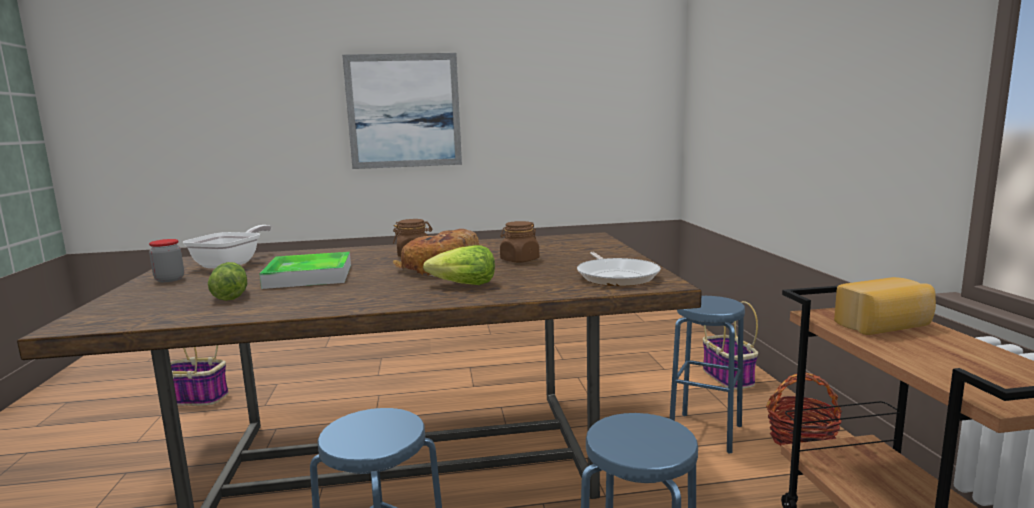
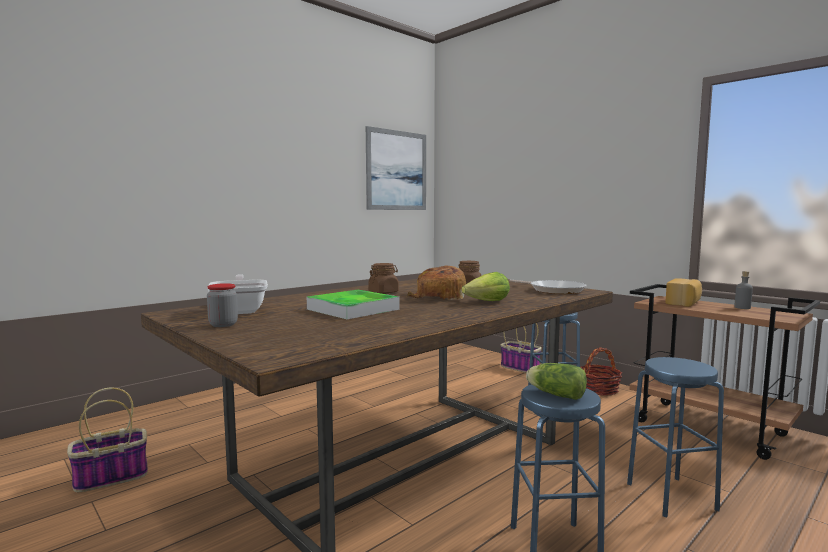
camera: 35 degrees left, 5 degrees down
(231, 294) = (336, 324): lettuce -> lettuce (554, 394)
(404, 111) = (250, 181): picture -> picture (396, 170)
(986, 356) = (742, 307): none -> grey bottle

